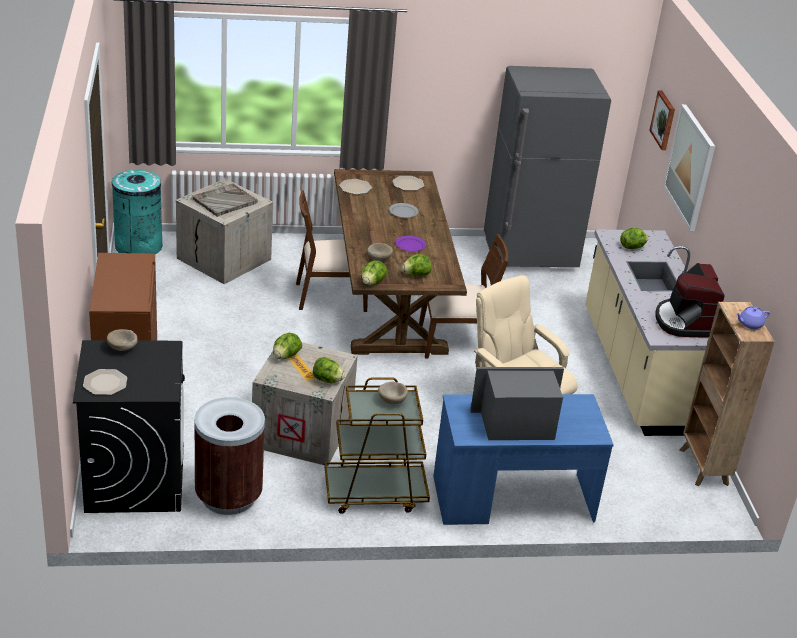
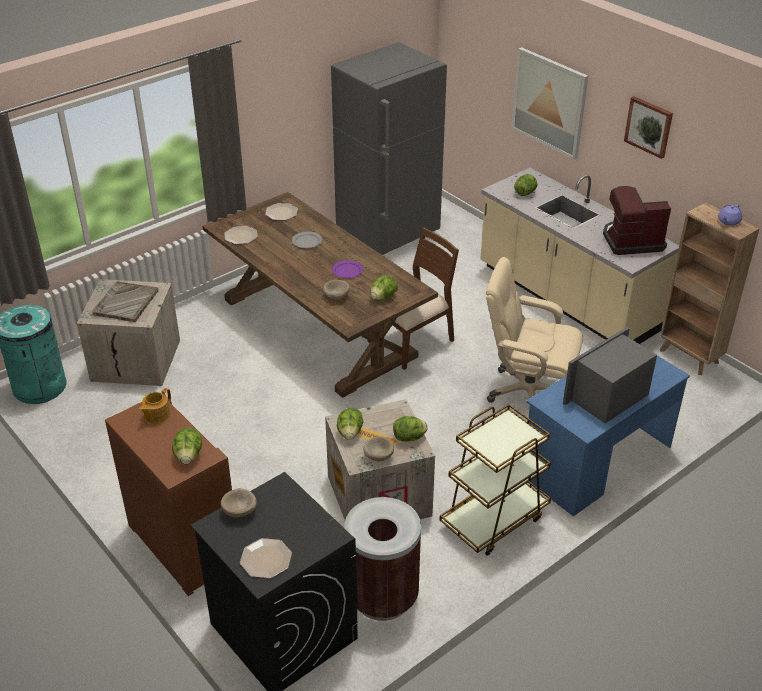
camera: 30 degrees left, 5 degrees up
(134, 265) = (156, 415): none -> teapot
(330, 296) = (268, 350): brown chair -> none
(372, 283) = (356, 322): lettuce -> lettuce (188, 456)
(392, 400) = (501, 428): beige bowl -> beige bowl (378, 455)
(663, 120) = (486, 68): picture -> picture (649, 126)
(684, 322) = (631, 241): coffee machine -> coffee machine turned 120 degrees clockwise

